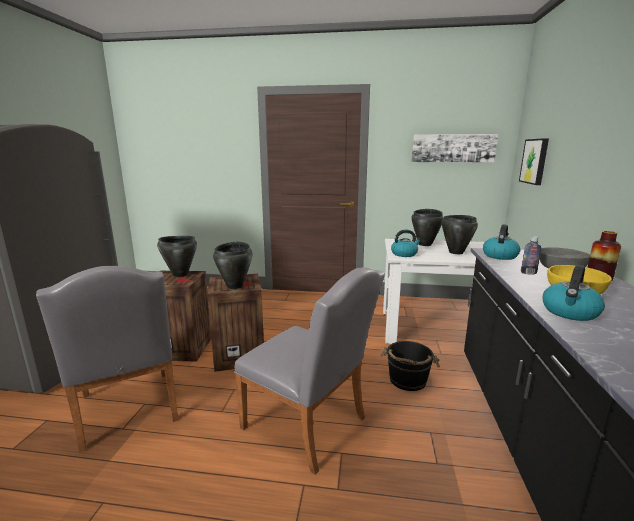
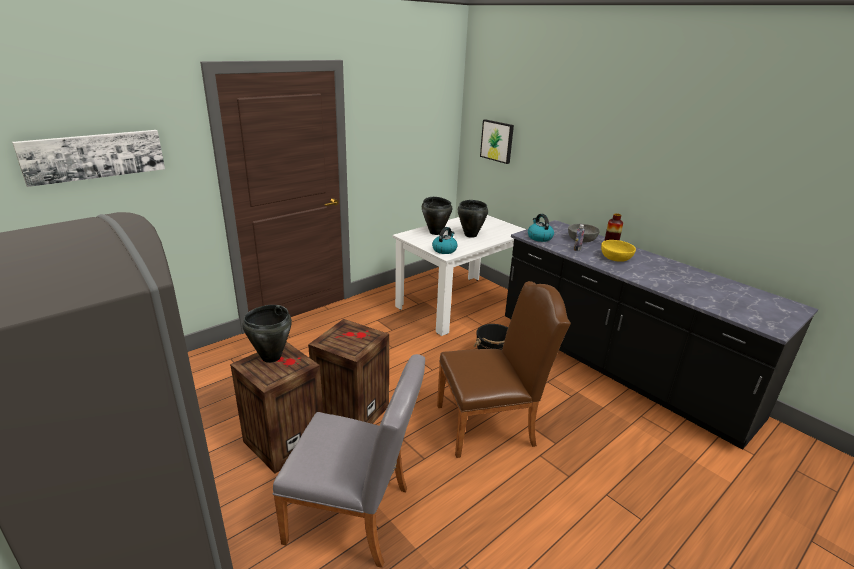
camera: 50 degrees left, 10 degrees up
(235, 286) = (360, 341): black cooking pot -> none
(310, 426) = (491, 424): grey chair -> brown chair
(453, 148) = (418, 126): picture -> picture (94, 156)
(570, 312) = (636, 273): kettle -> none

